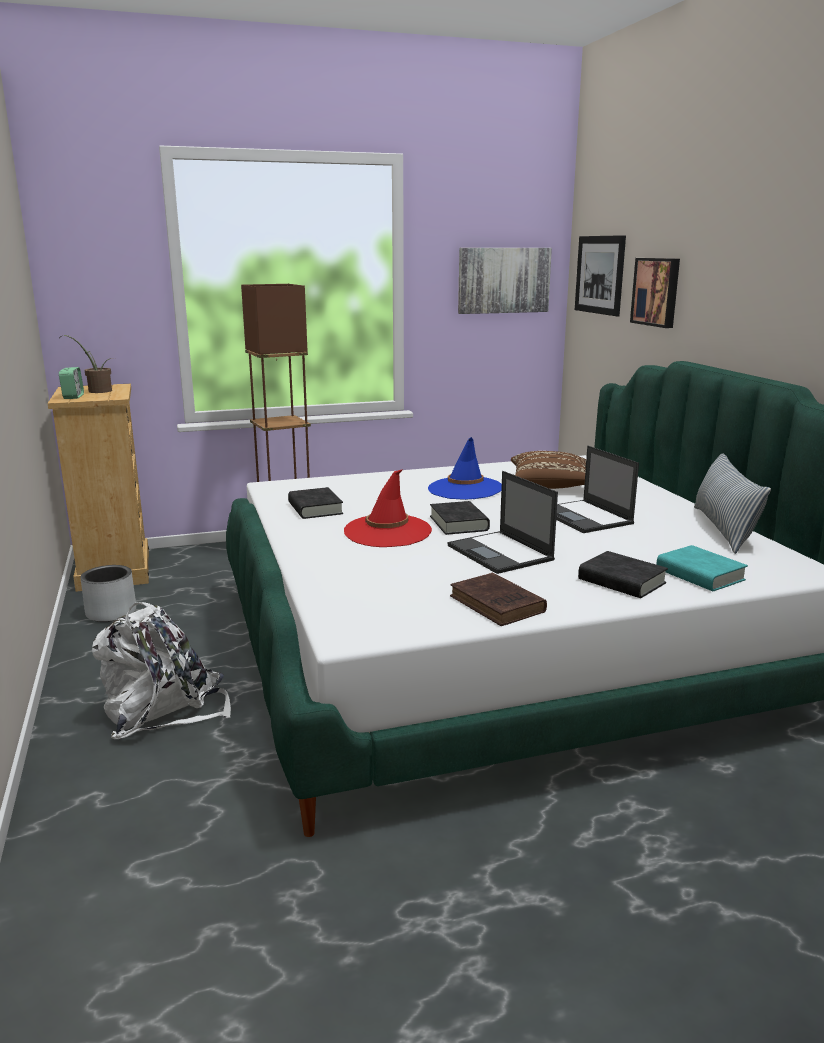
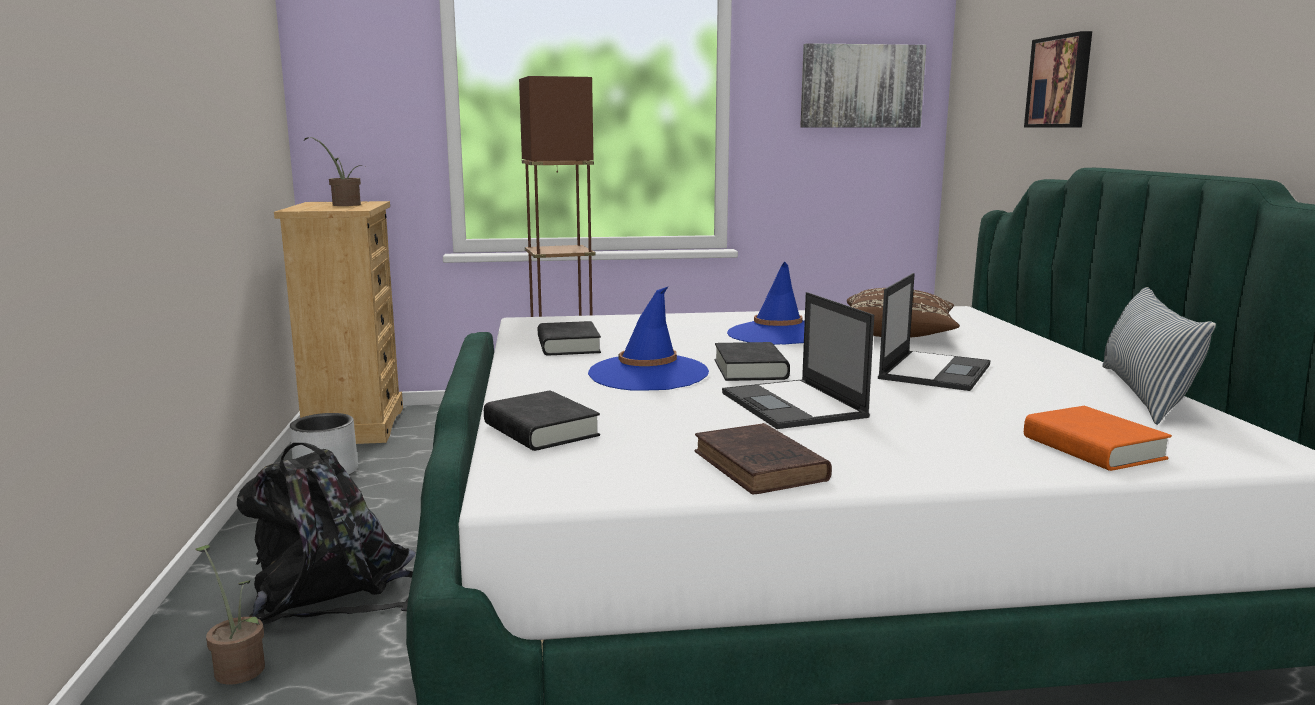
camera: 10 degrees right, 5 degrees down
(73, 397) = (310, 208): alarm clock -> none
(119, 770) = (238, 666): none -> potted plant
(163, 710) = (332, 593): white backpack -> black backpack
(387, 531) = (648, 374): red hat -> blue hat
(585, 517) = (935, 371): laptop -> laptop turned 135 degrees counterclockwise
(599, 275) = (987, 73): picture -> none
(621, 581) = (964, 449): black book -> black book (541, 430)
(699, 575) = (1093, 448): turquoise book -> orange book

